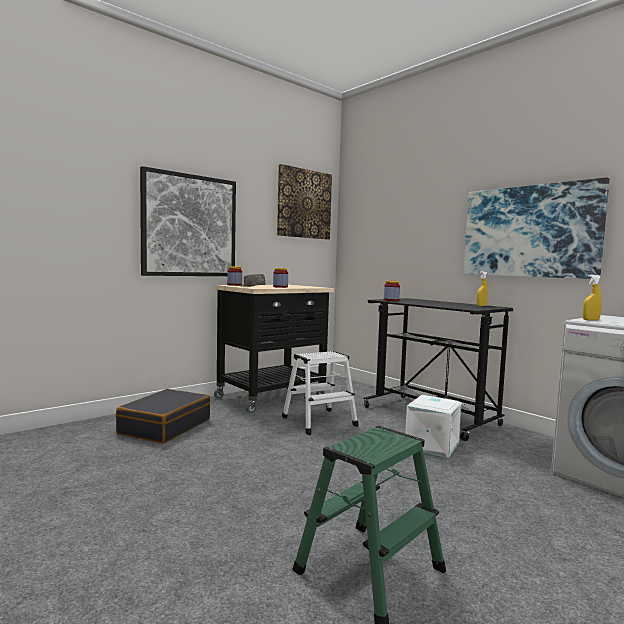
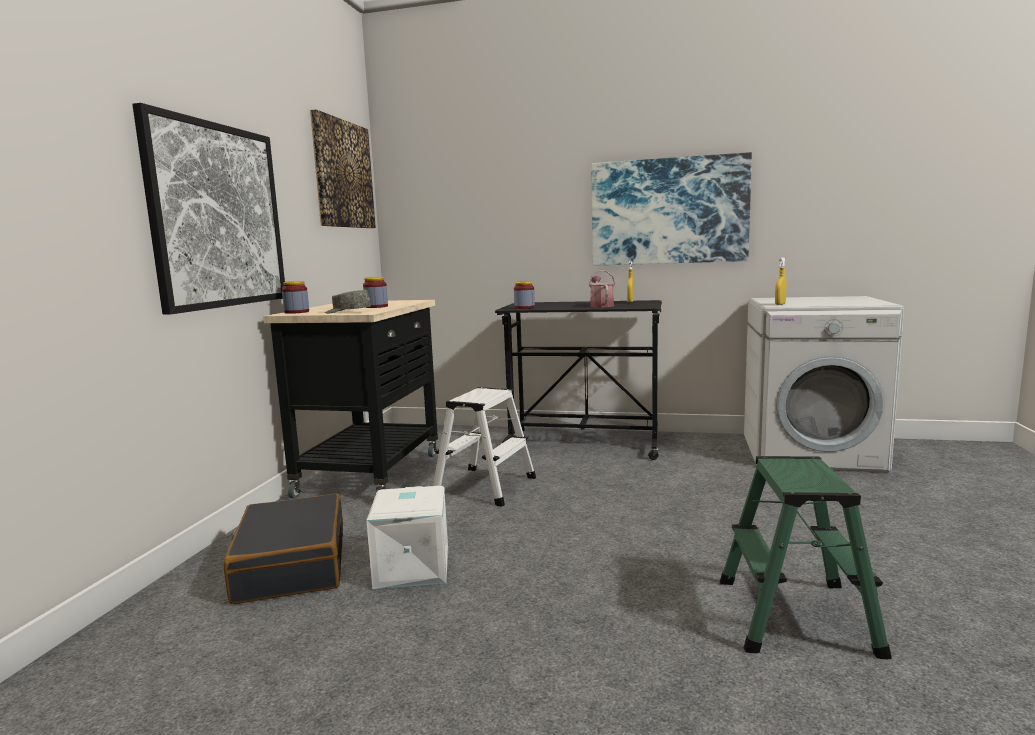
camera: 35 degrees left, 5 degrees up
(431, 445) = (636, 474): white storage box -> white storage box (410, 567)
(446, 305) = (601, 305): none -> watering can

